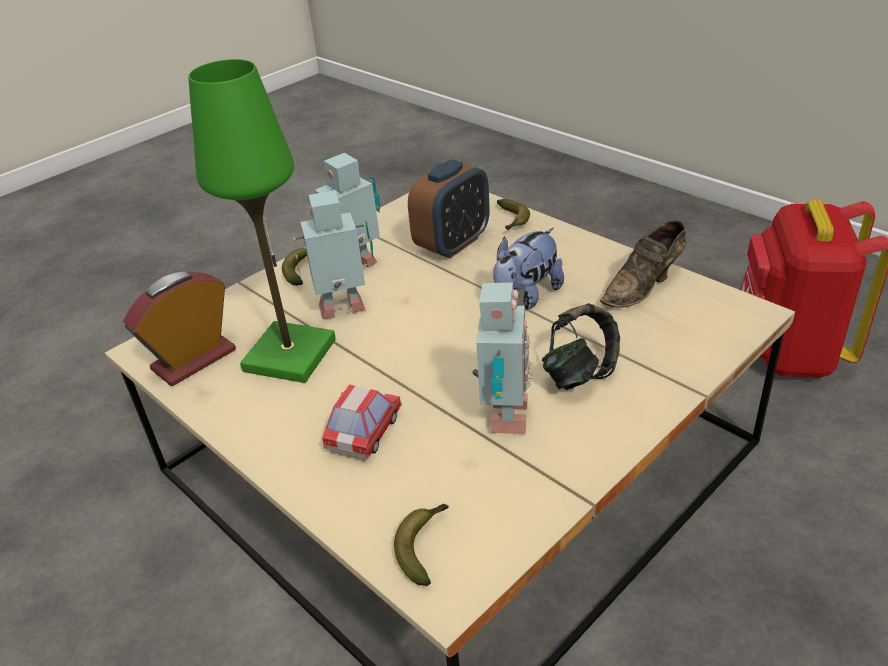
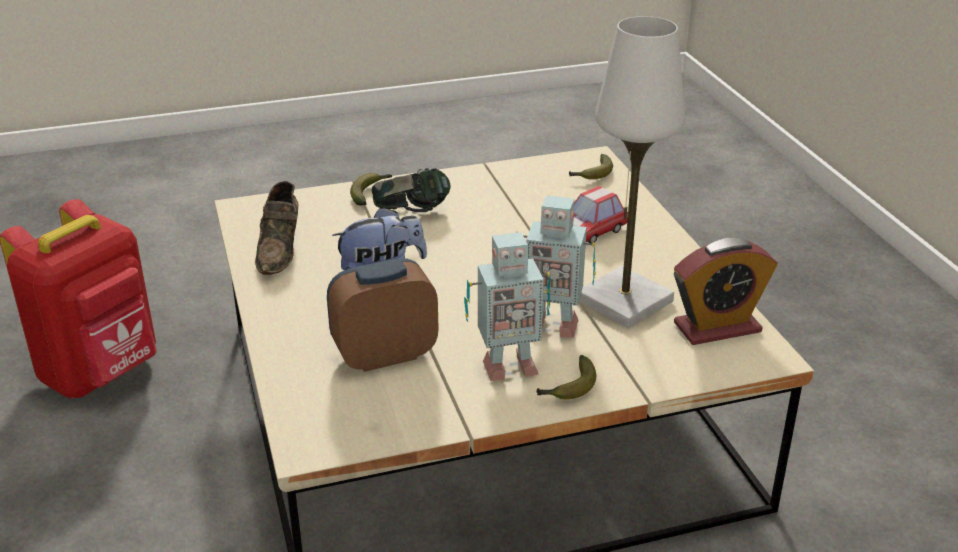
camera: 155 degrees left, 5 degrees down
(290, 355) = (624, 301): green table lamp -> white table lamp
(503, 418) = (491, 209): toy robot -> none
(512, 221) = (293, 359): banana -> banana (370, 193)
(644, 286) = (280, 250): brown shoe -> brown shoe turned 105 degrees clockwise

